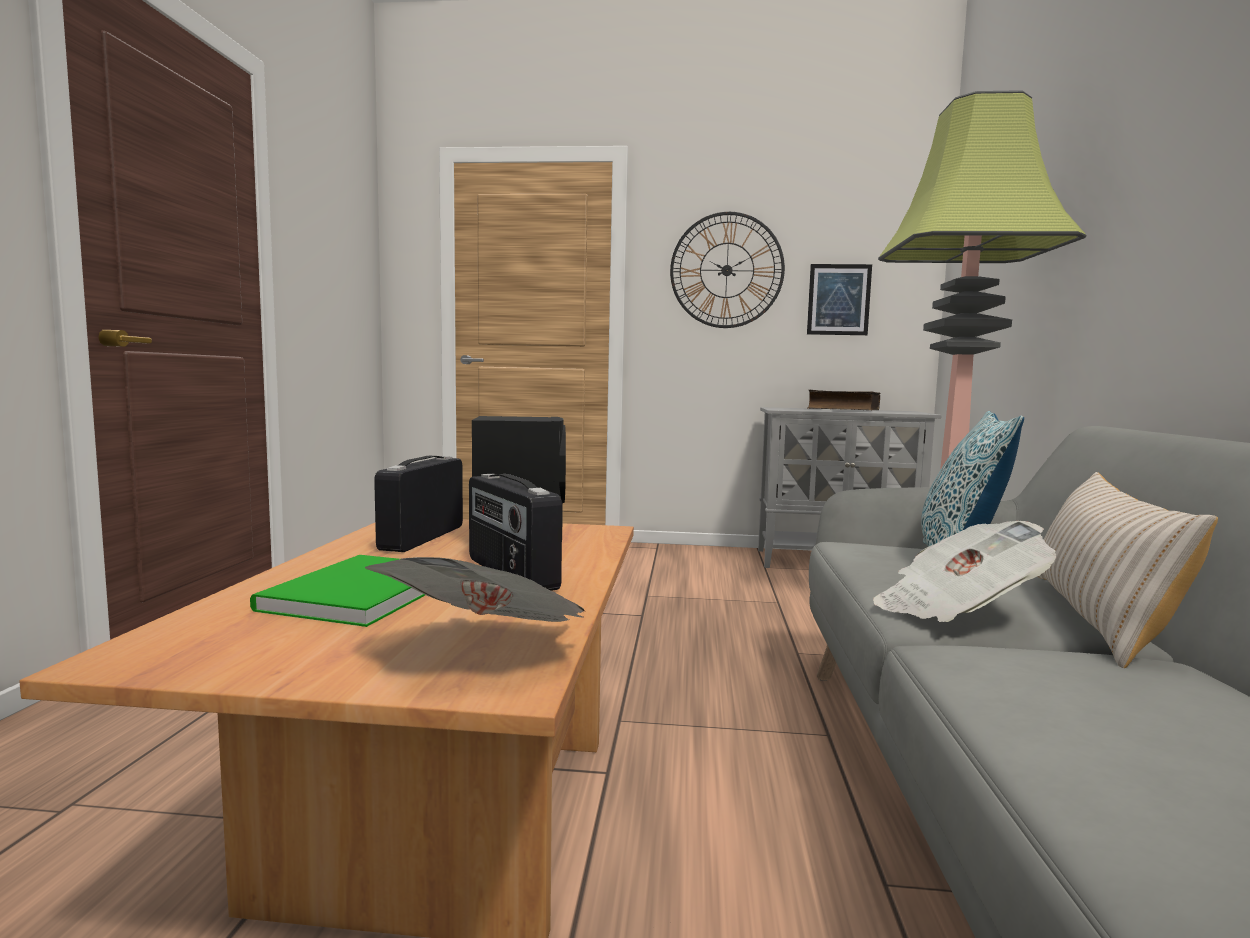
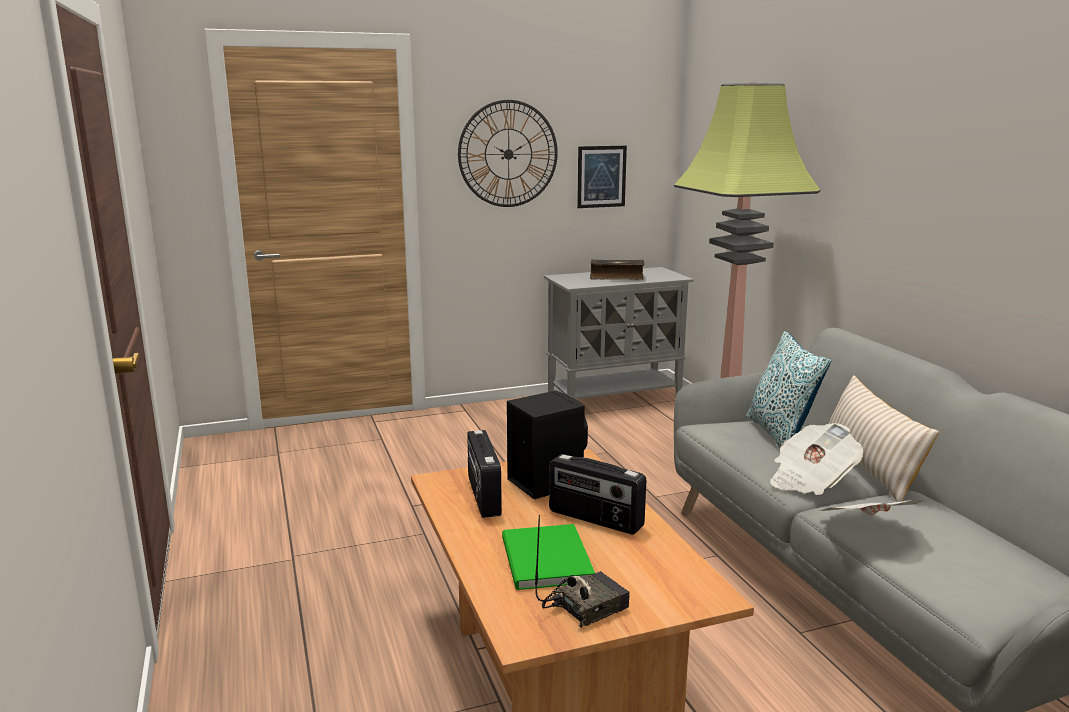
camera: 25 degrees left, 10 degrees up
(291, 646) = (585, 606): none -> radio
(489, 652) = (677, 581): newspaper -> newspaper (866, 529)

